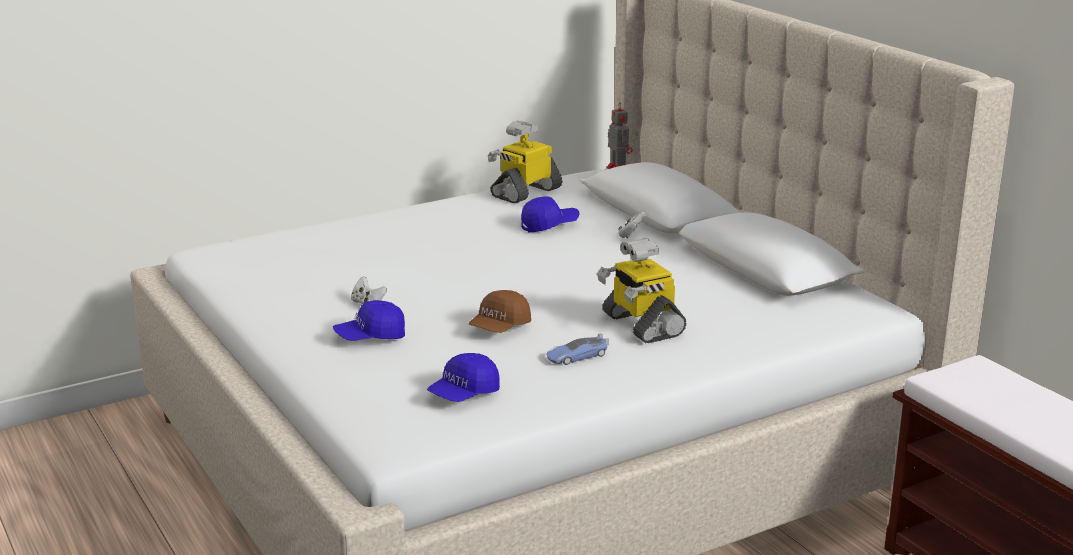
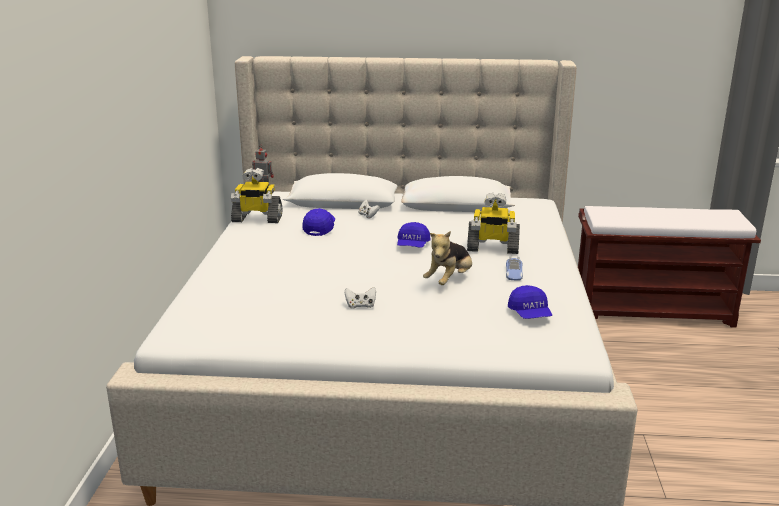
camera: 55 degrees left, 0 degrees up
(370, 337) = (414, 318): blue cap -> blue cap (412, 245)
(499, 327) = (449, 280): brown cap -> plush toy
(525, 192) = (256, 219): toy robot -> toy robot turned 75 degrees counterclockwise

